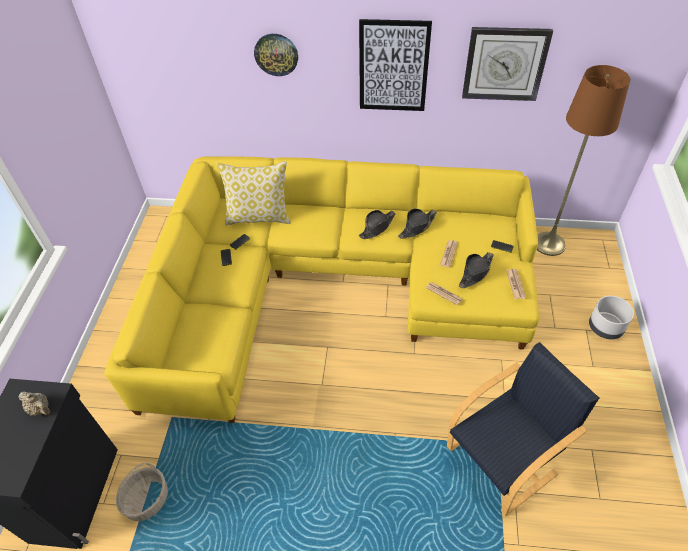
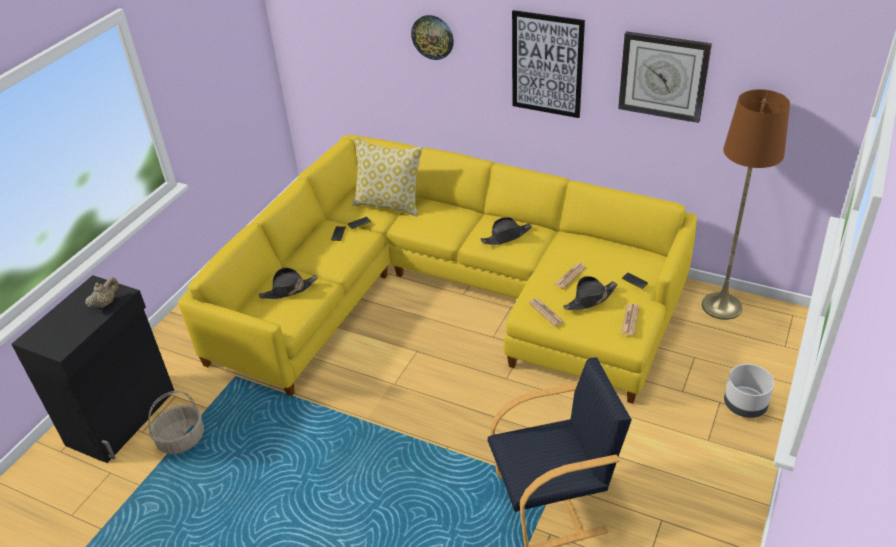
camera: 20 degrees right, 10 degrees down
(41, 409) = (106, 303): beige teapot -> beige teapot turned 105 degrees counterclockwise
(417, 227) = (550, 244): black hat -> black hat (289, 290)

